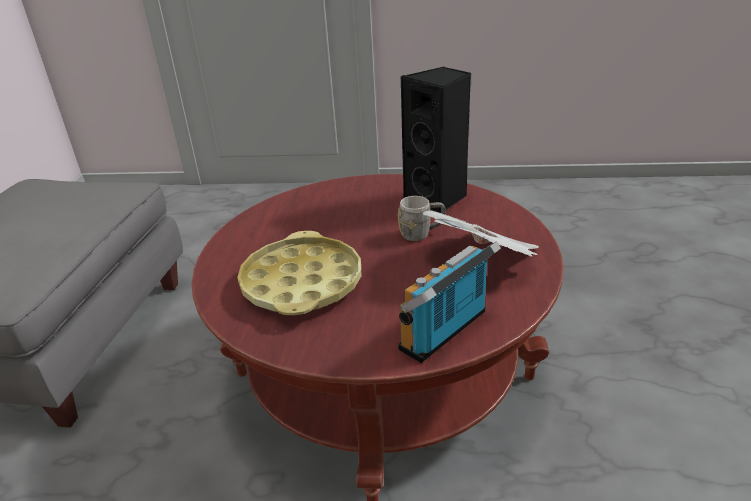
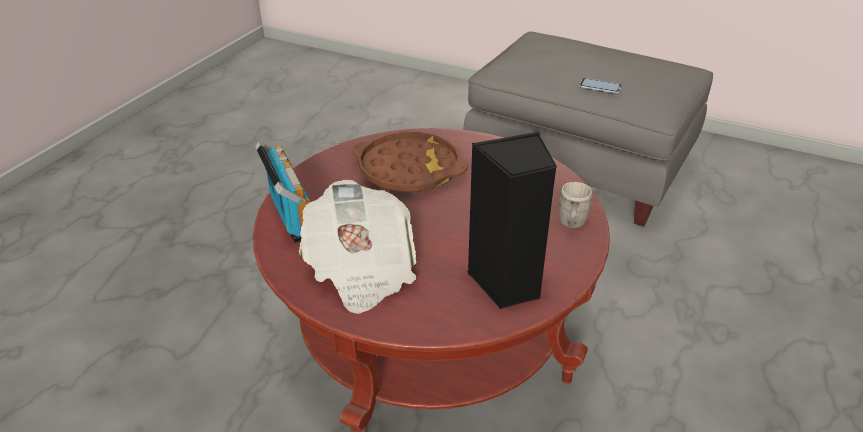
camera: 110 degrees right, 5 degrees up
(77, 212) = (600, 87): none -> phone
(301, 283) = (409, 170): yellow tray -> brown tray
(421, 234) = (437, 248): grey mug -> grey mug (571, 224)

